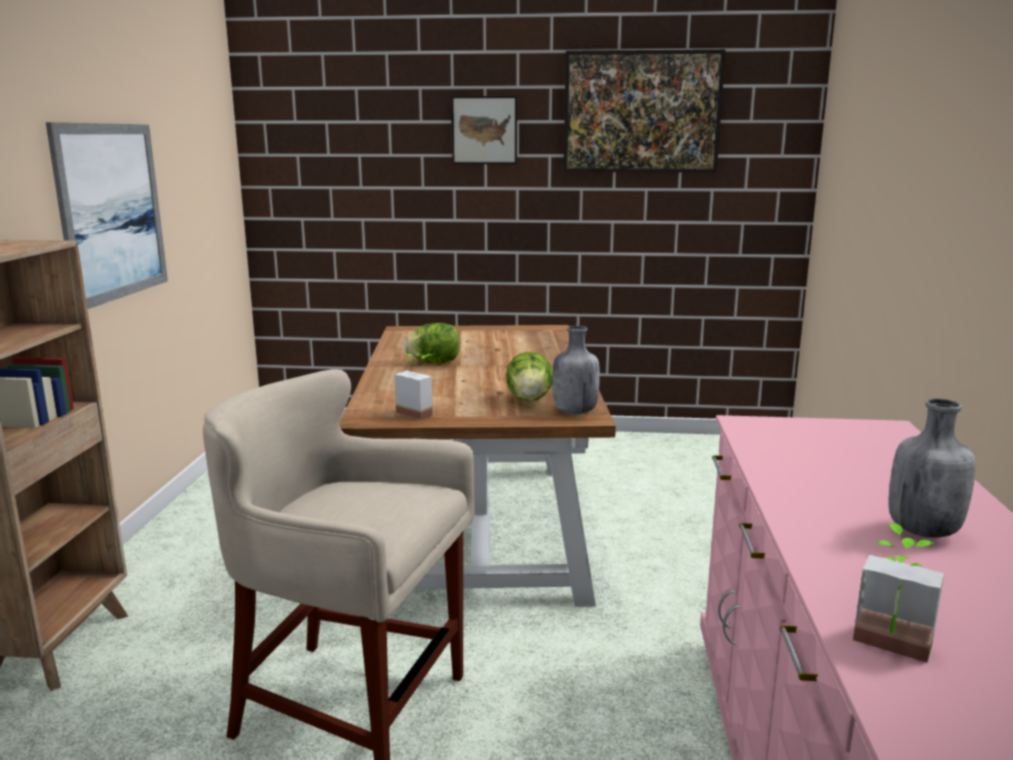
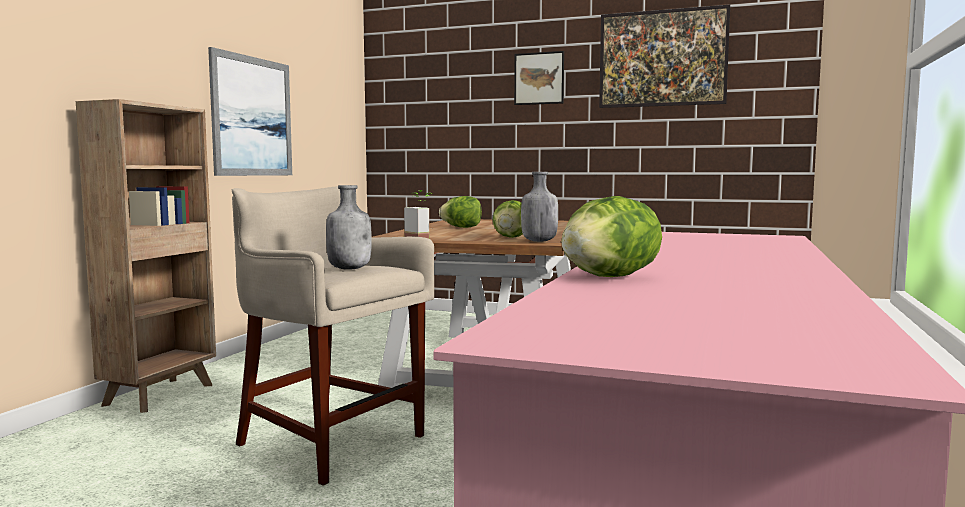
camera: 15 degrees right, 10 degrees down
(889, 650) = (609, 277): potted plant -> lettuce
(922, 530) = (728, 256): grey bottle -> grey bottle (350, 268)

